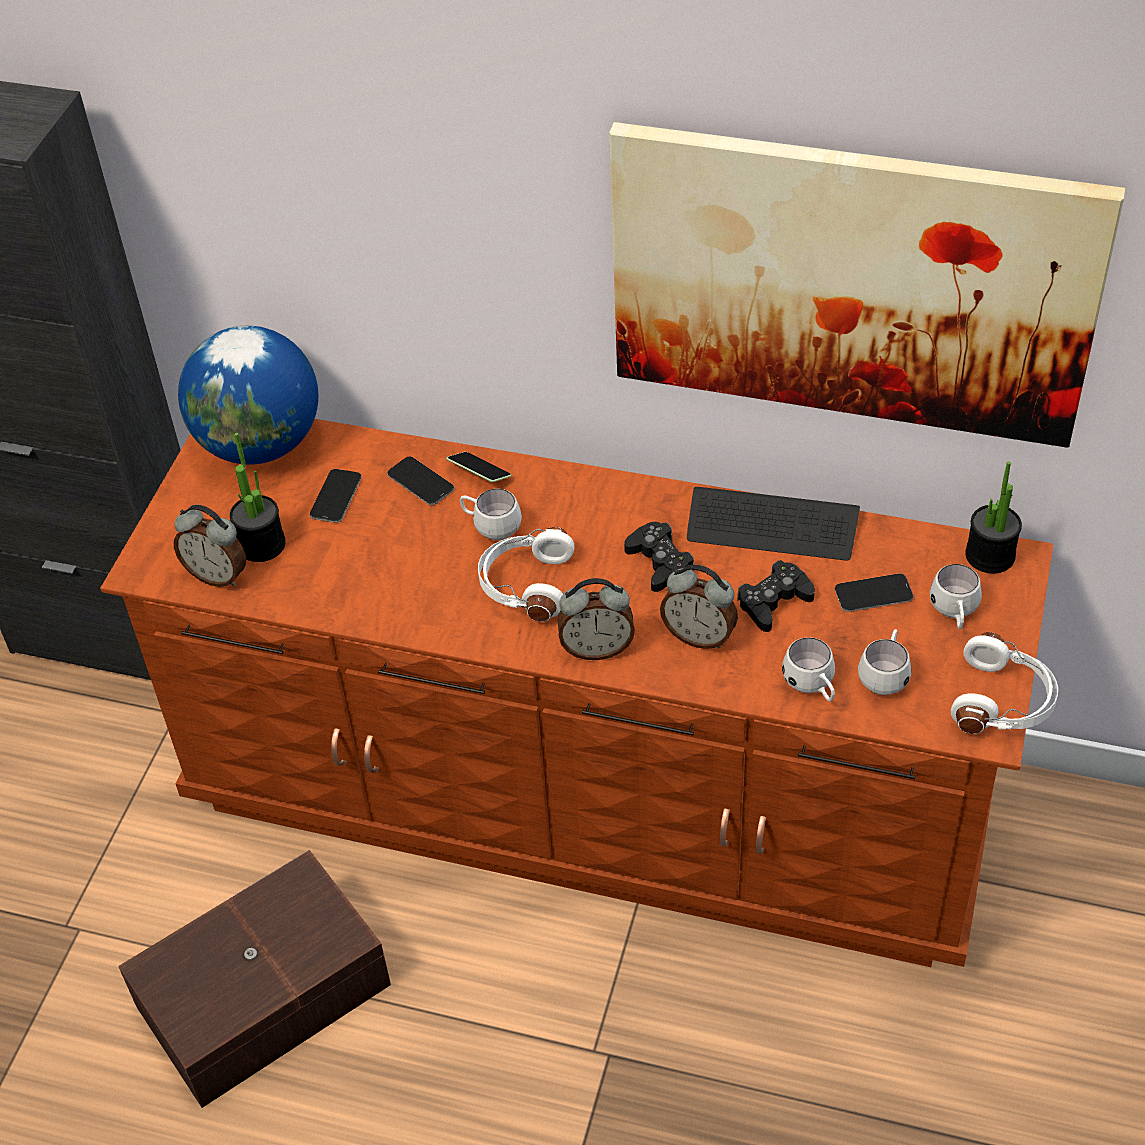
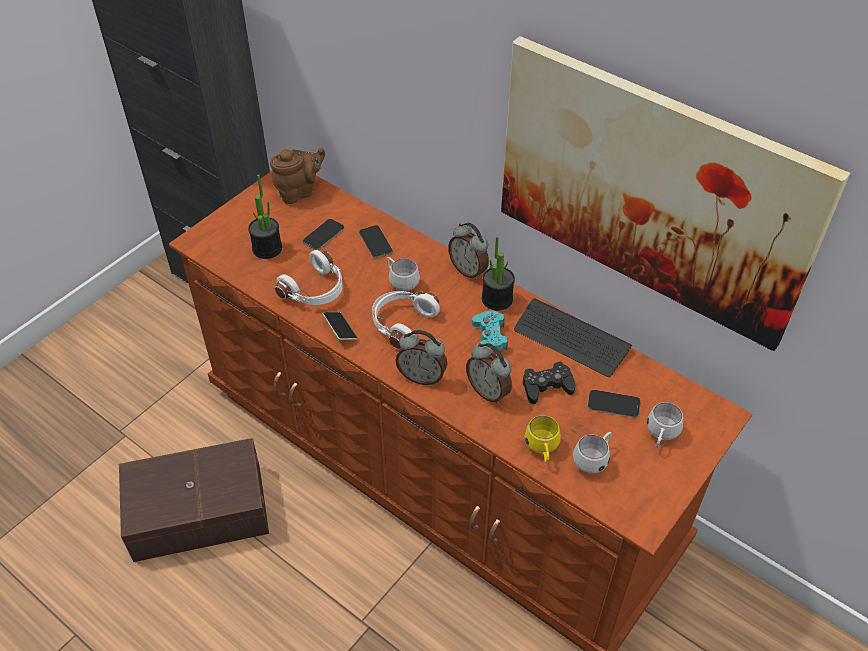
camera: 20 degrees right, 0 degrees up
(218, 575) = (233, 258): alarm clock -> alarm clock (468, 270)
(260, 444) = (299, 192): globe -> brown teapot
(479, 473) = (412, 248): phone -> phone (340, 330)
(659, 562) = (489, 337): black game controller -> turquoise game controller
(812, 687) = (542, 450): white mug -> yellow mug
(990, 555) = (704, 406): potted plant -> potted plant (497, 299)
(1003, 701) = (664, 506): white headphones -> white headphones (315, 290)

